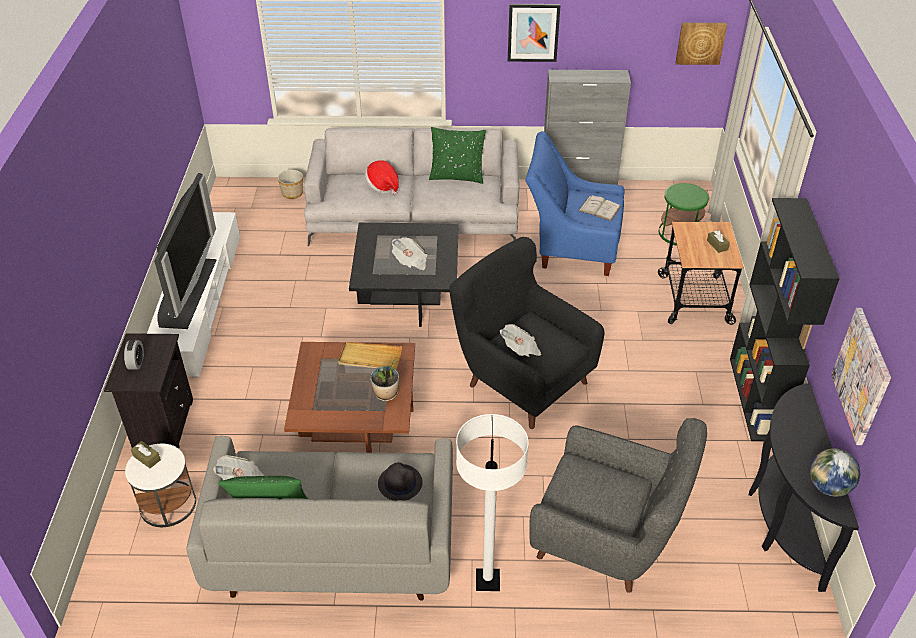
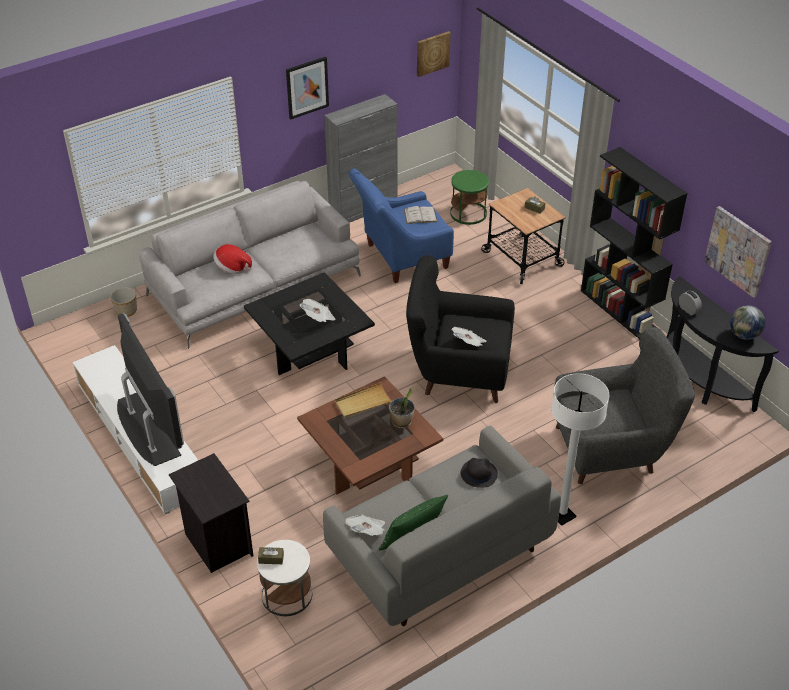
camera: 35 degrees left, 0 degrees up
(136, 362) = (205, 490): alarm clock -> alarm clock (688, 310)
(457, 176) = (284, 234): green pillow -> none

